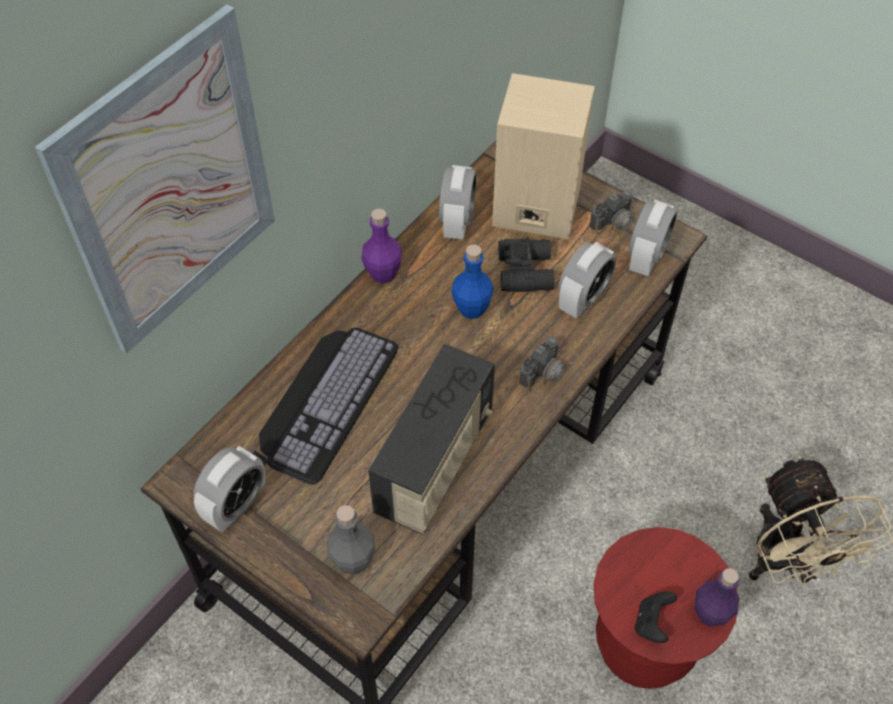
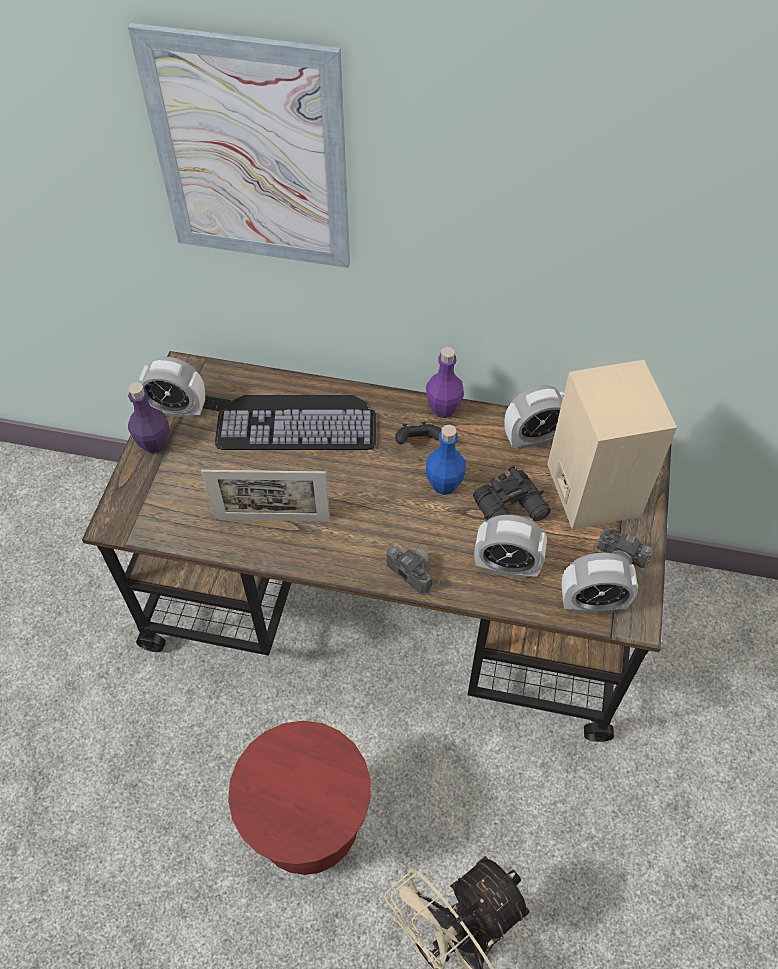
camera: 65 degrees right, 0 degrees up
(353, 560) = (161, 500): grey bottle -> none
(435, 464) = (272, 519): radio -> picture frame
(549, 370) = (411, 567): camera -> camera turned 150 degrees counterclockwise
(652, 623) = (263, 786): black game controller -> black game controller (418, 442)
(710, 614) = (293, 836): purple bottle -> purple bottle (154, 443)

